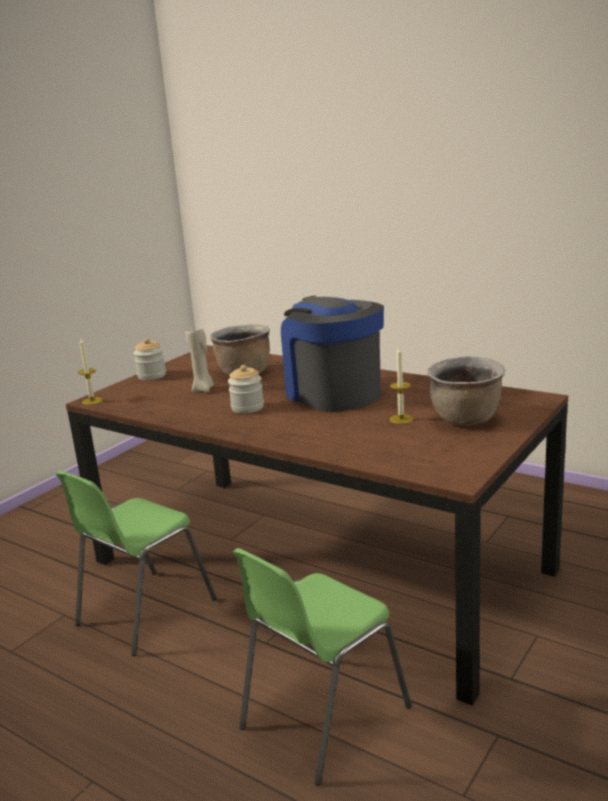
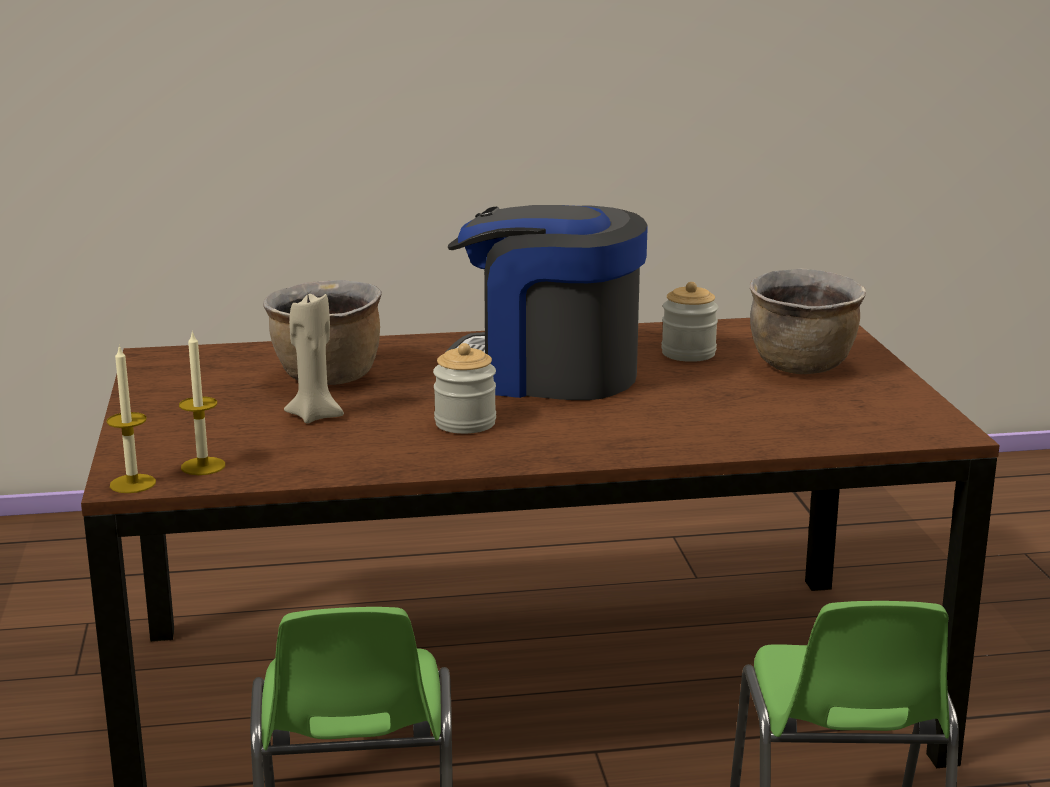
camera: 45 degrees left, 0 degrees up
(152, 376) = (148, 417): jar -> jar (688, 353)
(401, 419) = (724, 384): candle -> candle (203, 466)

